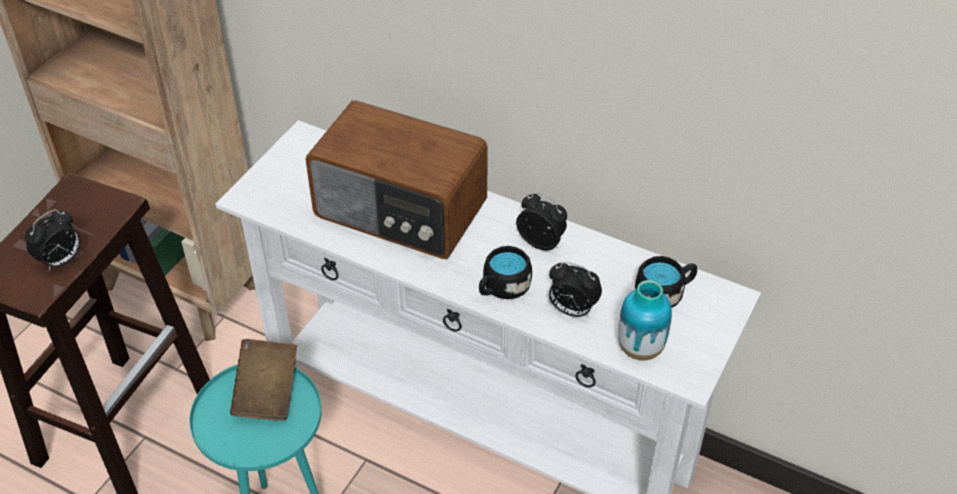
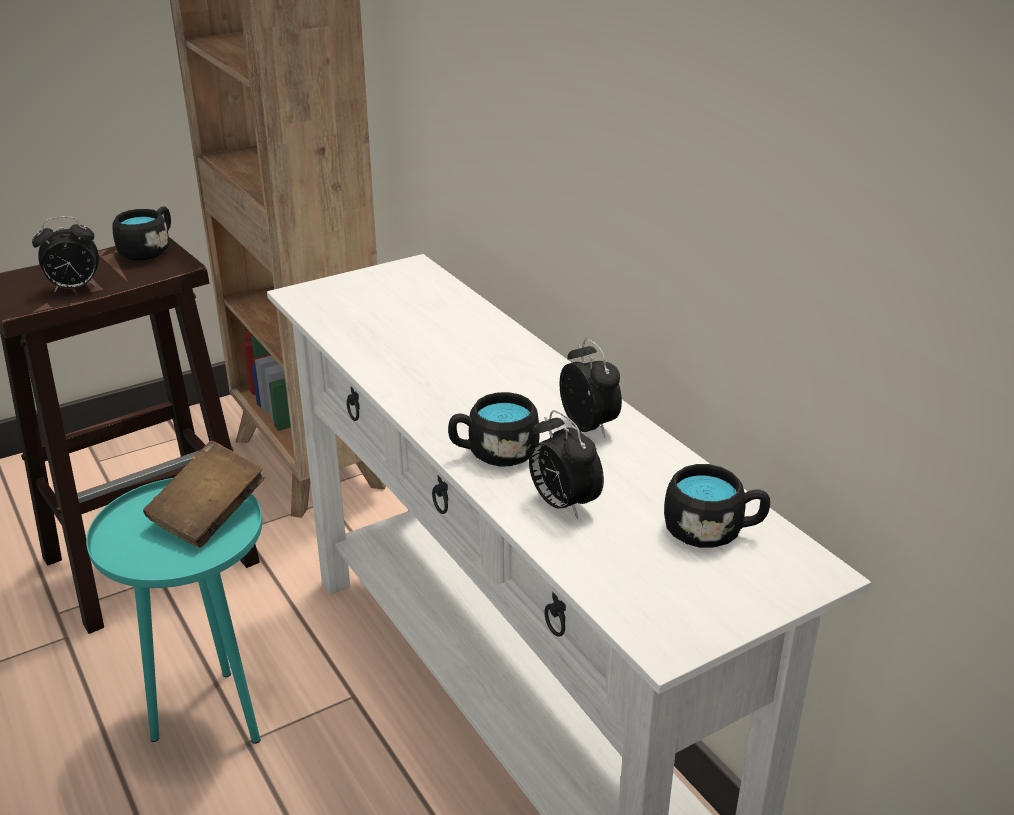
camera: 30 degrees right, 15 degrees down
(79, 196) = (149, 250): none -> black mug
(400, 211) = (448, 350): radio -> none
(640, 349) = (619, 579): vase -> none

